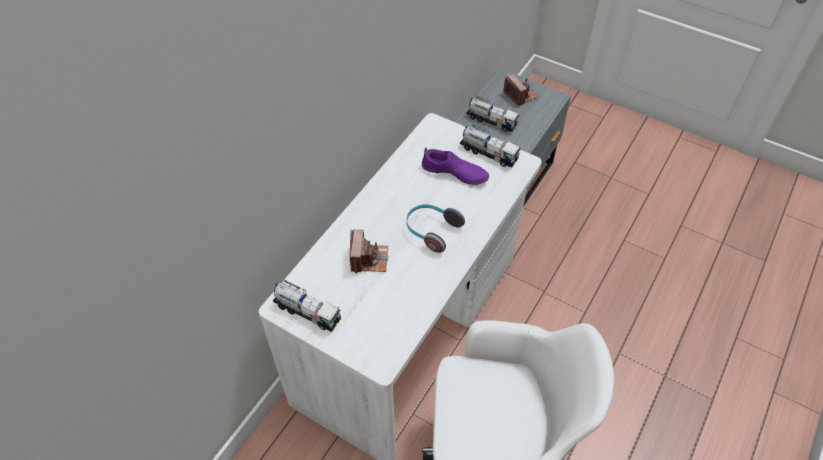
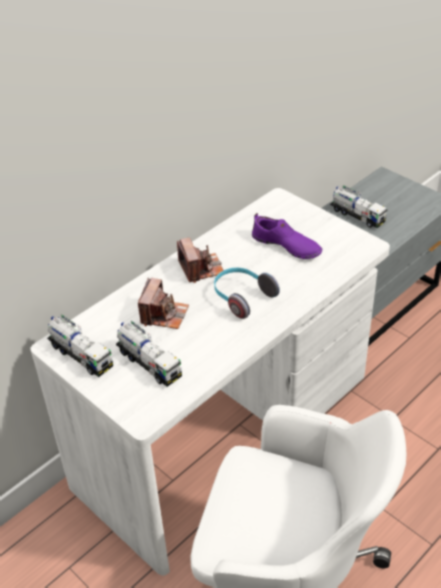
camera: 15 degrees right, 10 degrees down
(488, 153) = (331, 232): toy truck -> toy truck (149, 363)
(520, 95) = (398, 194): camera -> camera (201, 268)

